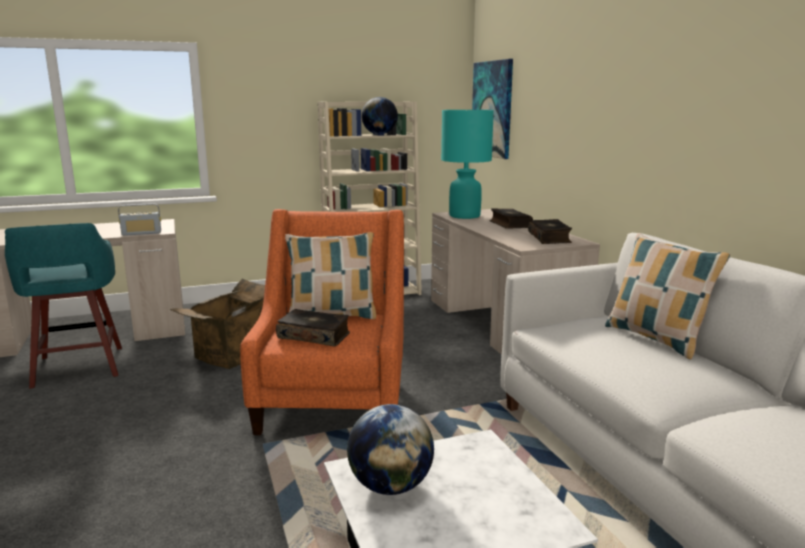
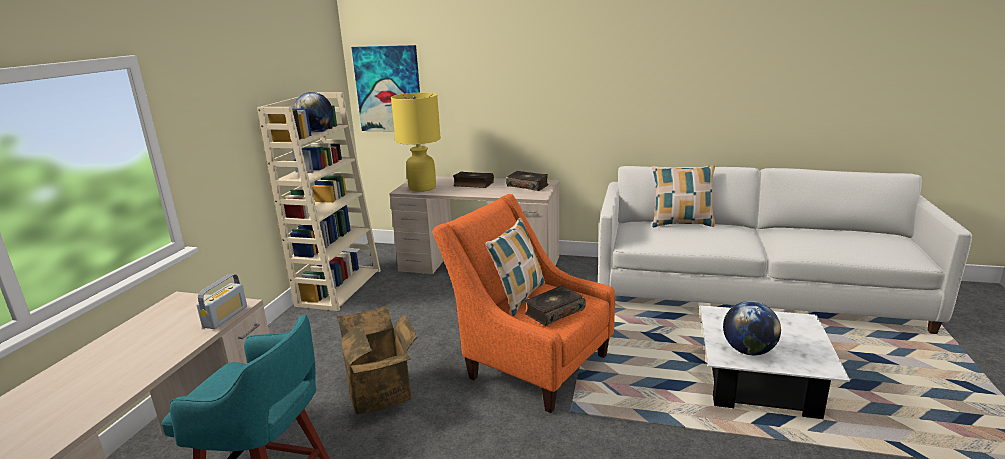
camera: 55 degrees left, 5 degrees up
(464, 216) = (422, 188): turquoise table lamp -> yellow table lamp

